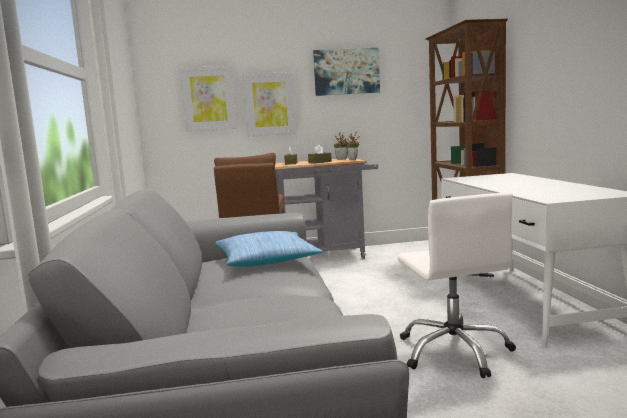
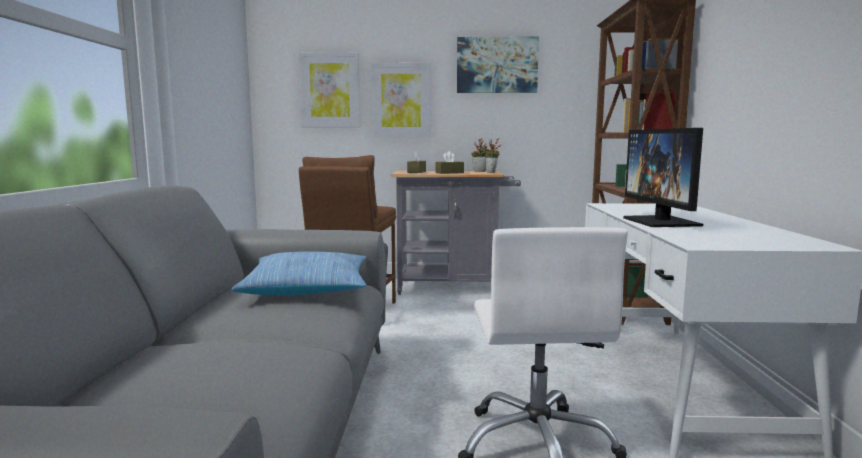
camera: 10 degrees right, 0 degrees up
(510, 187) = (661, 222): none -> monitor

